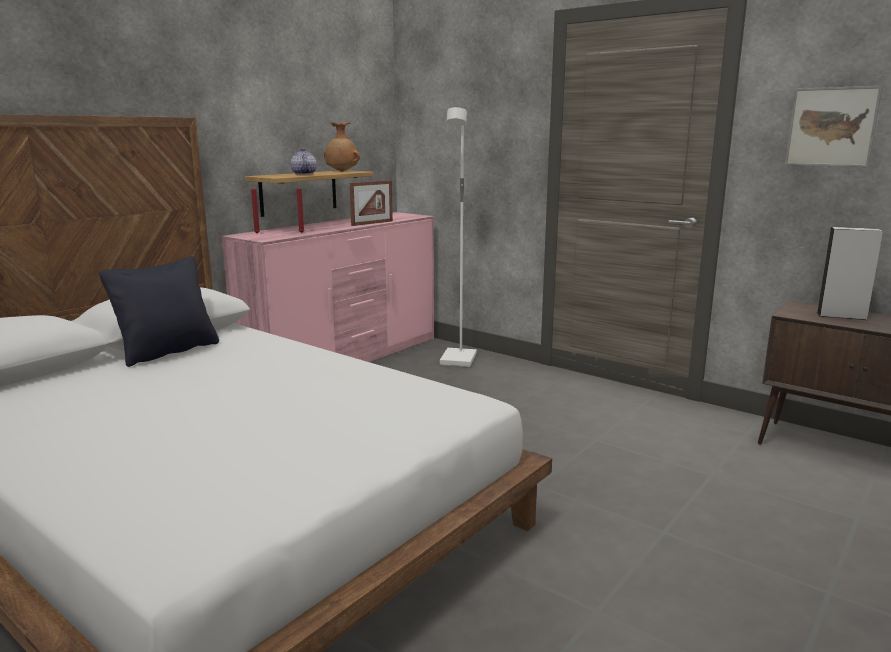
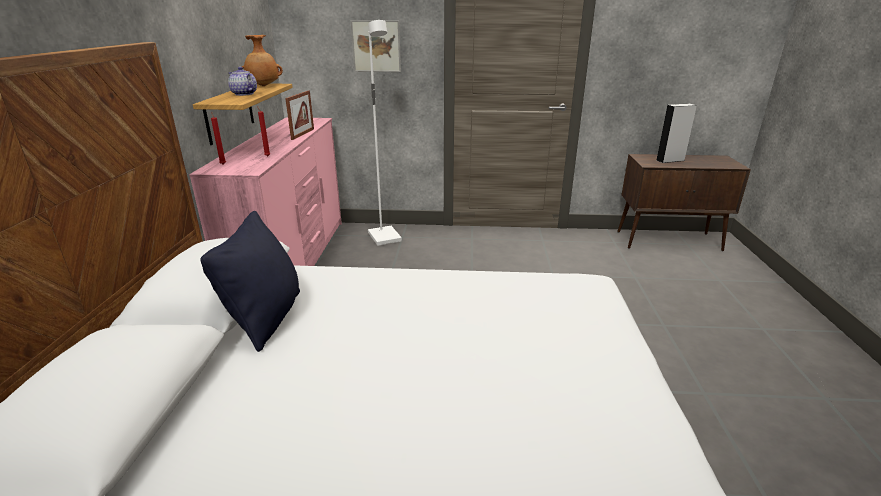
camera: 35 degrees left, 10 degrees up
(831, 127) = (655, 36): picture -> picture (376, 46)

